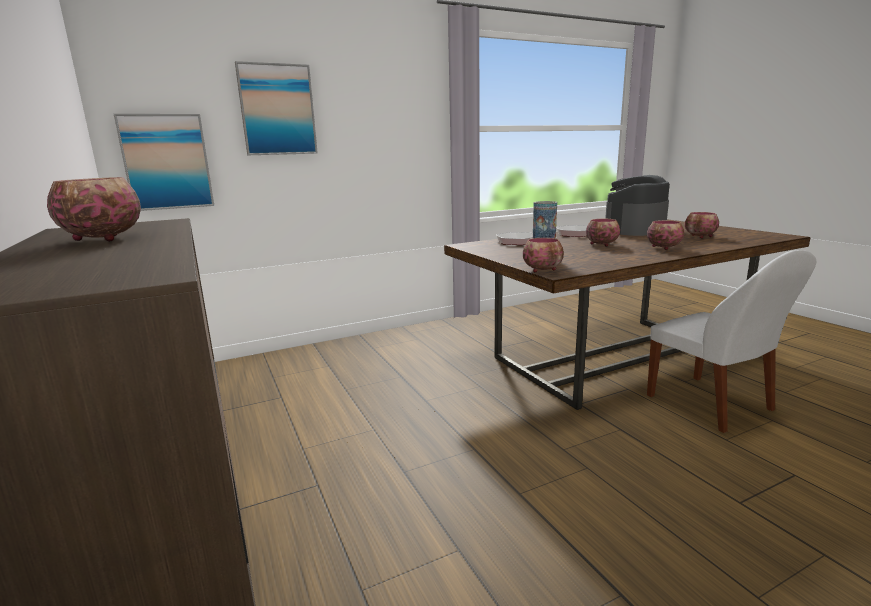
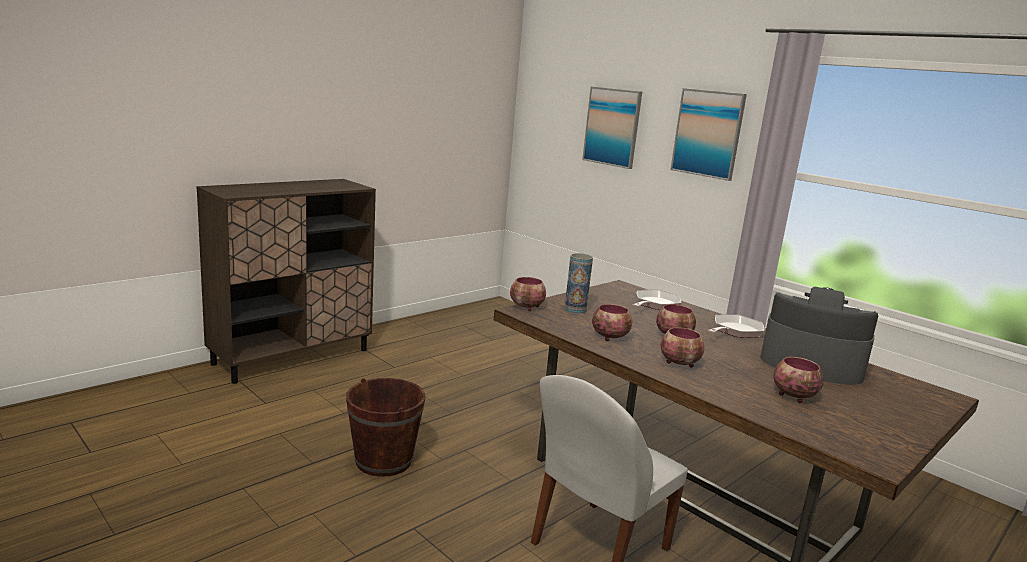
camera: 70 degrees right, 0 degrees up
(104, 239) = (307, 186): bowl -> bowl (610, 337)
(167, 162) = (541, 154): picture -> picture (708, 133)
(599, 515) = (384, 460): none -> brown bucket

